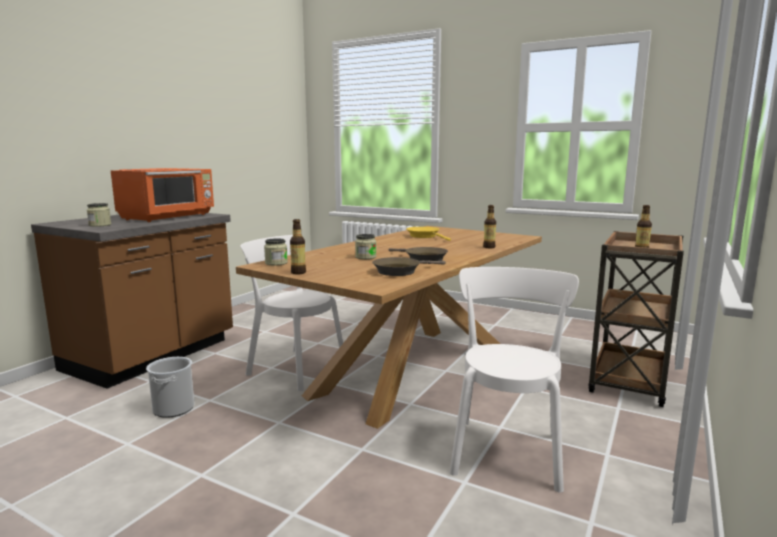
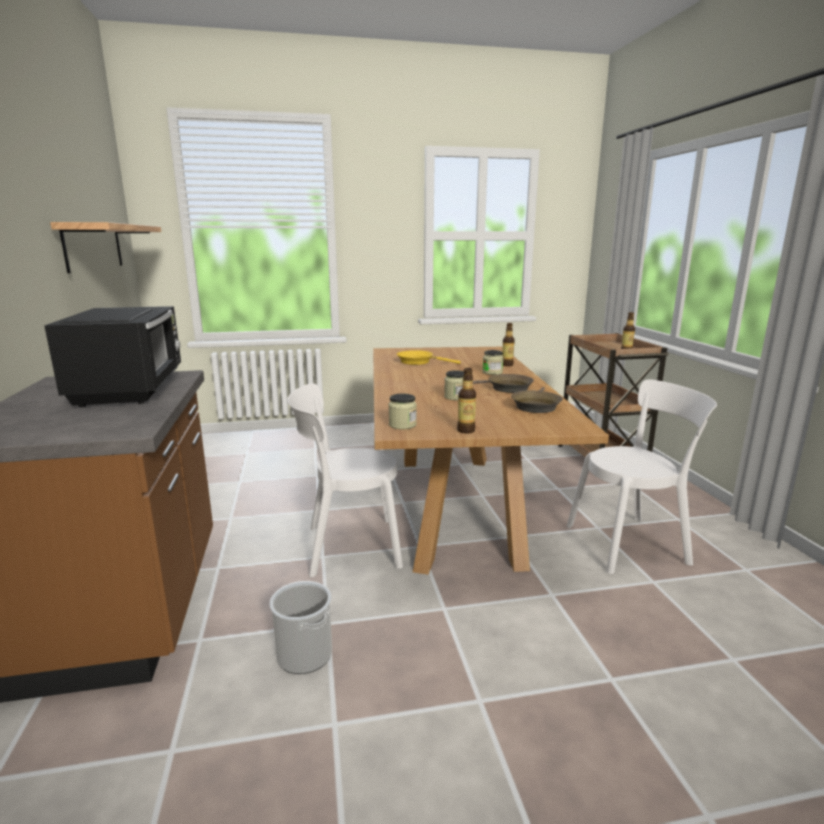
camera: 40 degrees left, 5 degrees up
(100, 225) = (83, 425): jar -> jar (492, 372)
(169, 217) = (131, 389): orange microwave -> black microwave
(250, 137) = (94, 247): none -> shelf
(507, 449) = (631, 543): white chair -> white chair turned 105 degrees clockwise

